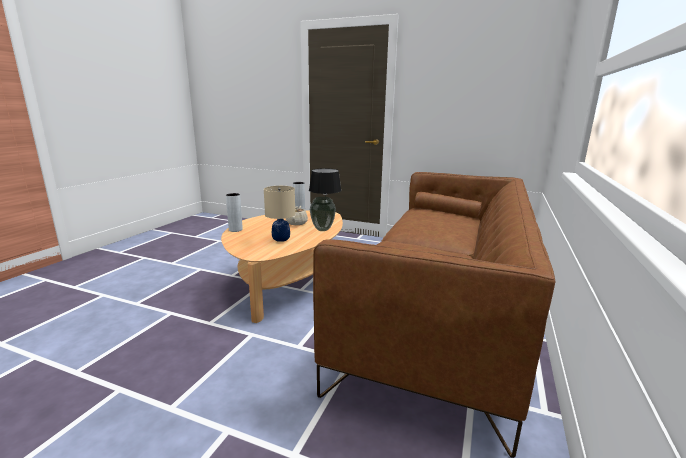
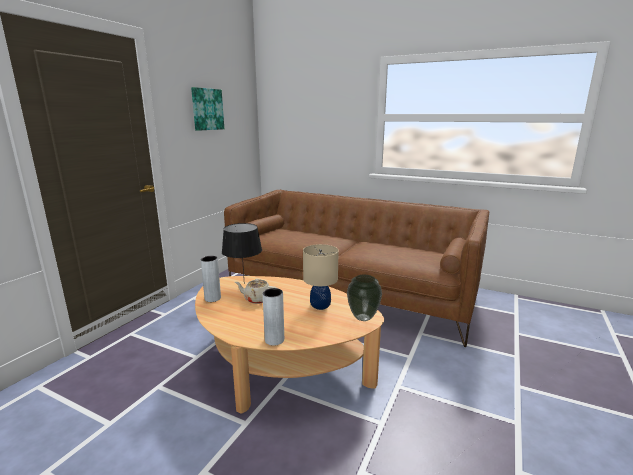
camera: 85 degrees left, 0 degrees up
(322, 229) = (287, 286): vase -> vase (363, 318)
(460, 78) = (207, 109): none -> picture

